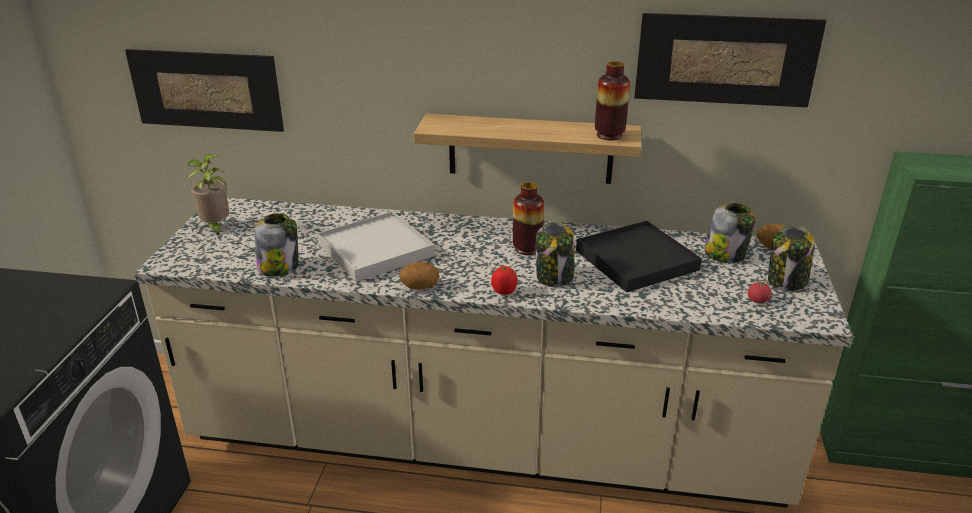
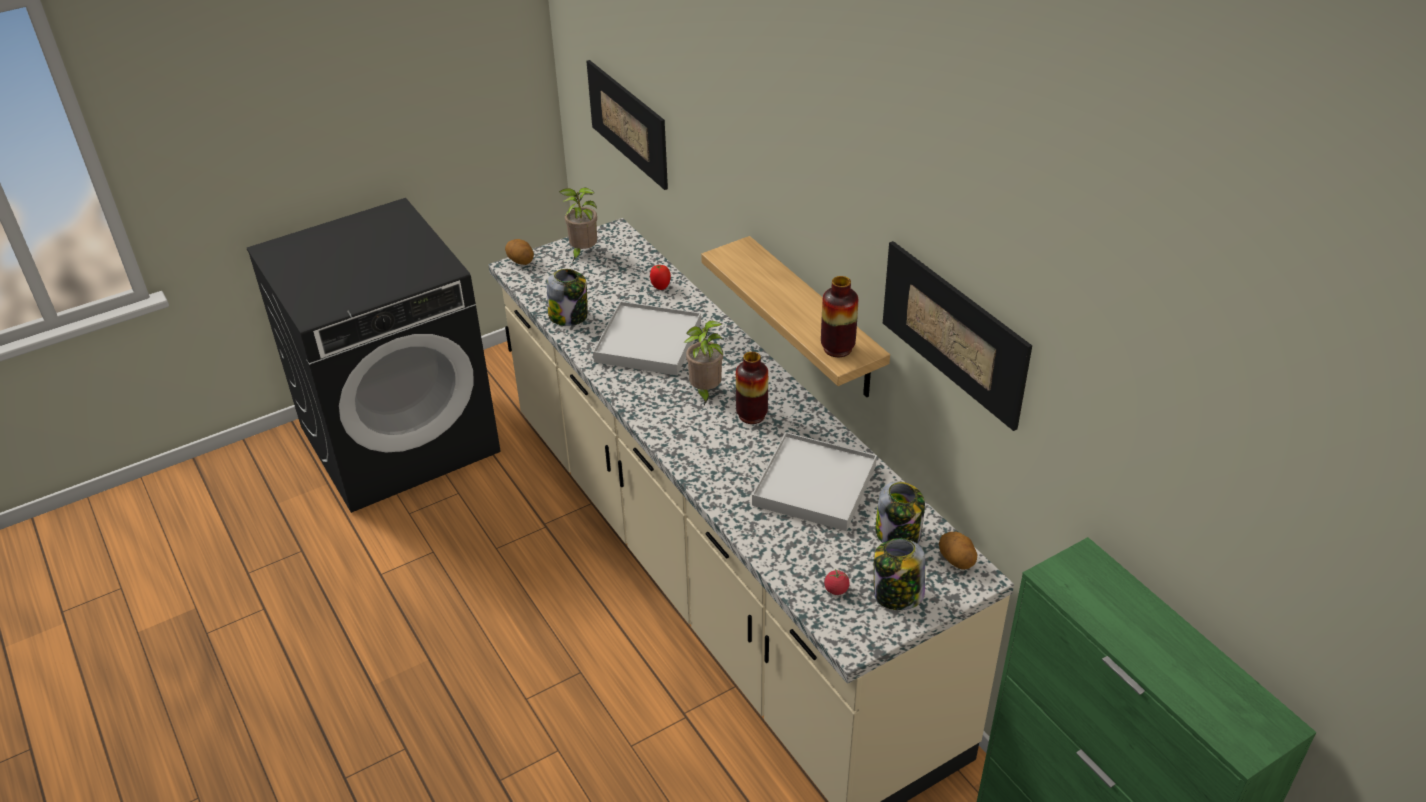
camera: 50 degrees right, 10 degrees up
(420, 287) = (625, 395): potato -> potato (521, 261)
(472, 254) = (705, 392): none -> potted plant
(504, 292) = (670, 440): tomato -> tomato (660, 286)
(554, 277) = (726, 454): jar -> none
(636, 260) = (814, 485): black tray -> white tray

